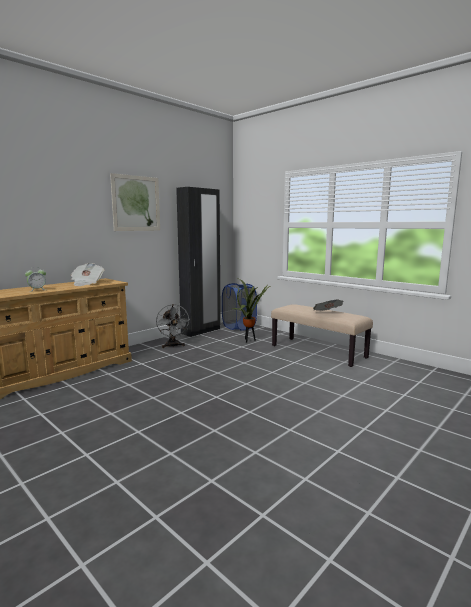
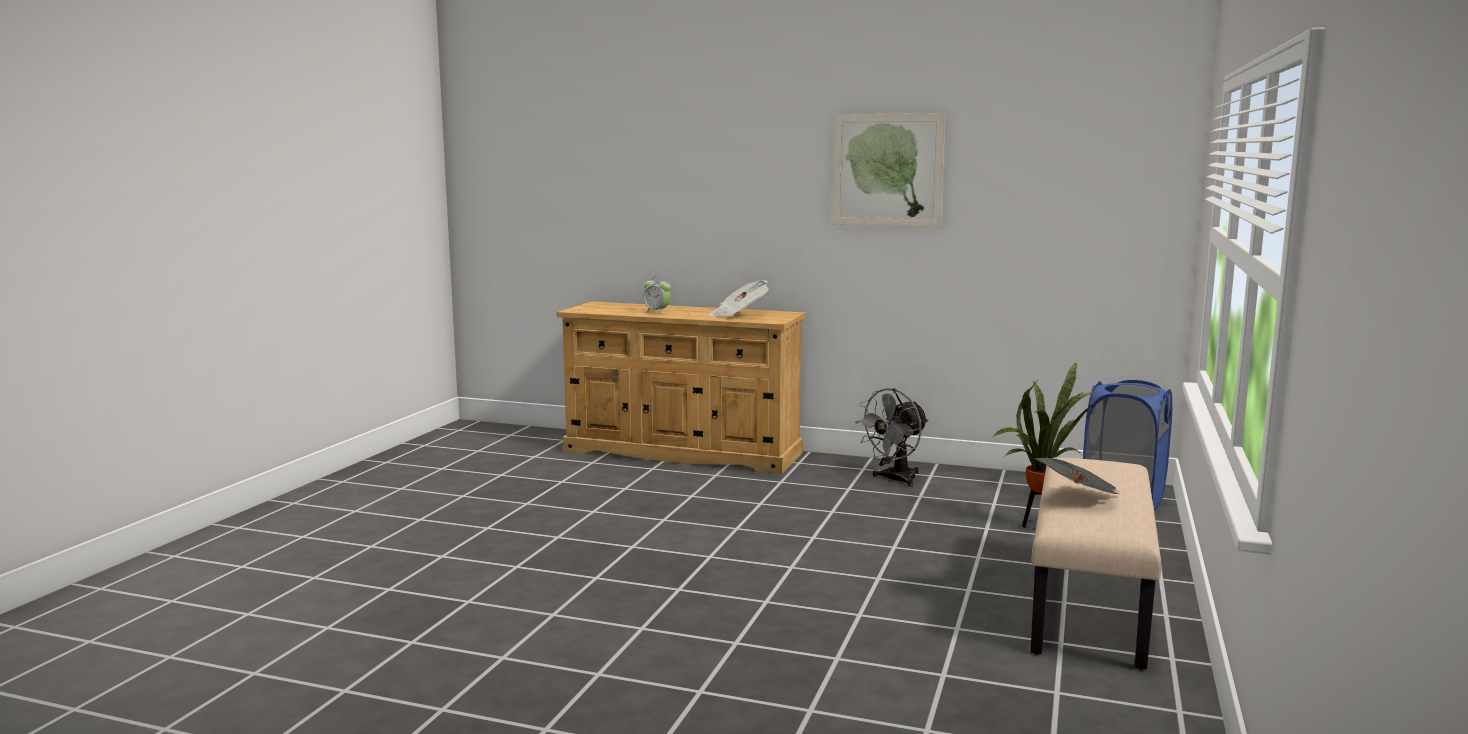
camera: 65 degrees right, 0 degrees up
(201, 331) = (1021, 479): black wardrobe -> none

